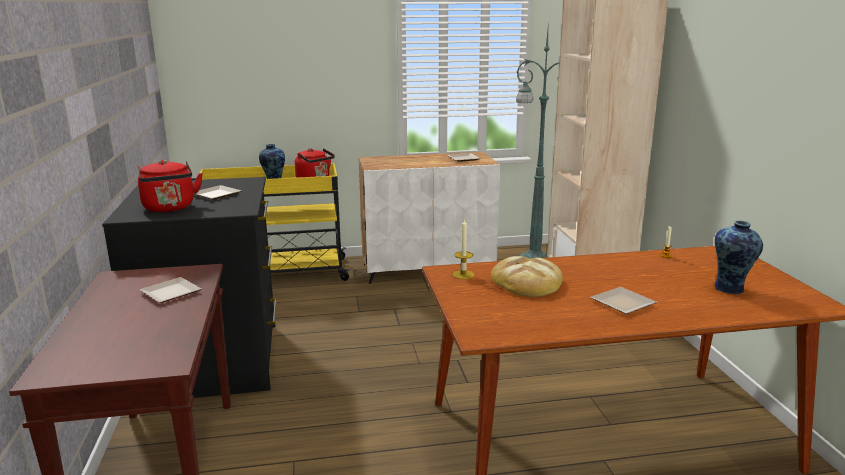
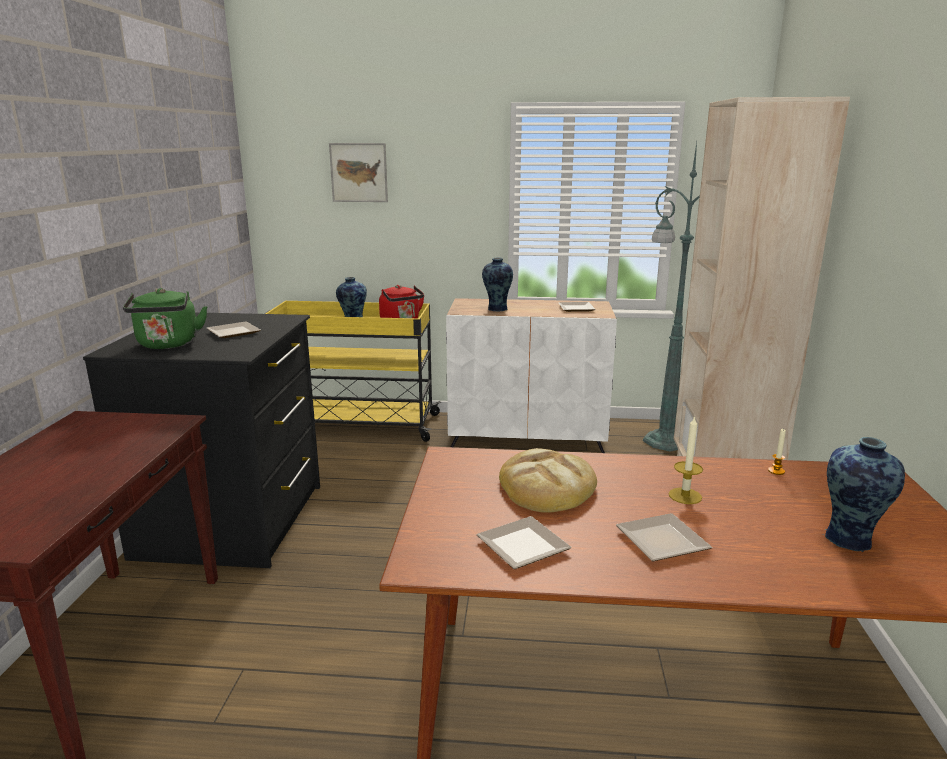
camera: 15 degrees right, 0 degrees up
(170, 208) = (168, 345): red kettle -> green kettle
(172, 292) = (119, 445): plate -> plate (523, 544)
(266, 52) = (359, 172): none -> picture
(401, 163) = (496, 309): none -> vase
(463, 274) = (470, 465): candle -> candle (685, 496)

